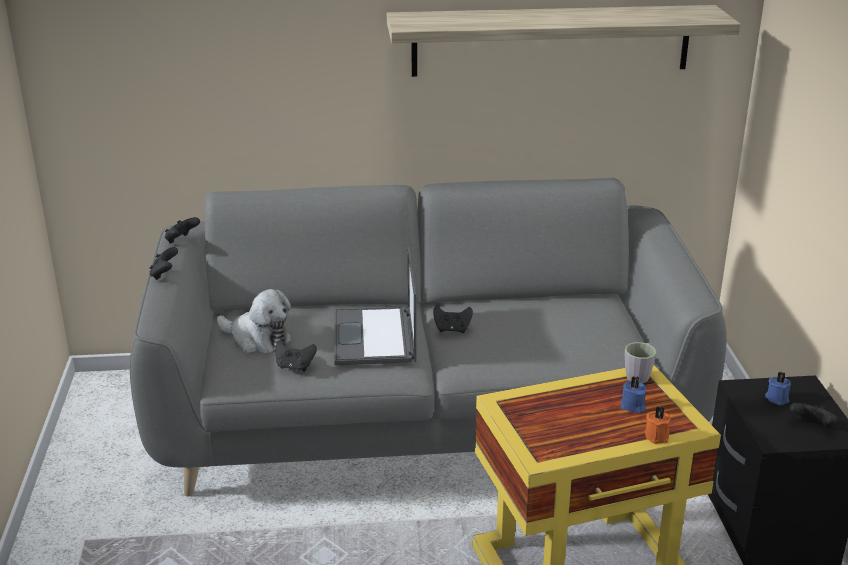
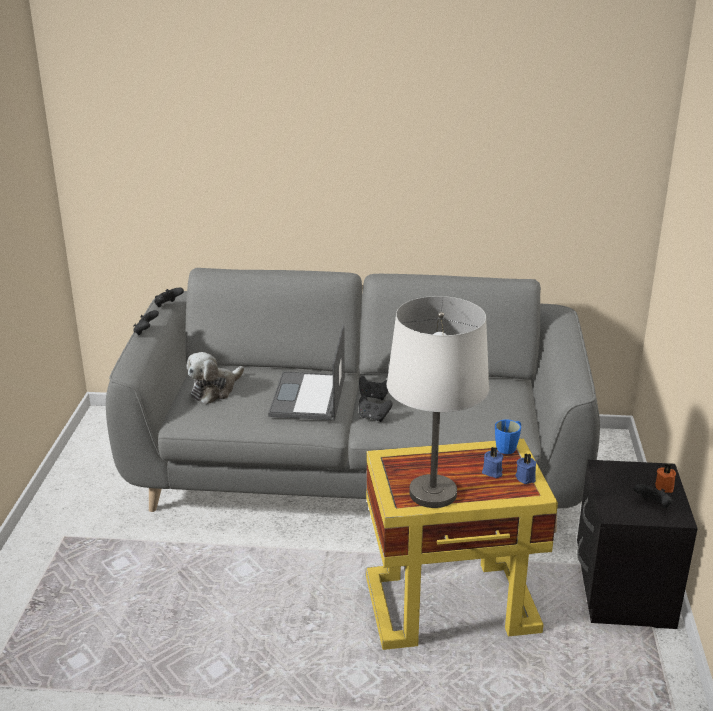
camera: 10 degrees right, 0 degrees up
(258, 339) = (215, 390): plush toy -> plush toy turned 90 degrees clockwise
(295, 367) = (237, 415): black game controller -> black game controller (373, 417)
(551, 40) = (484, 159): shelf -> none
(575, 440) = (433, 494): none -> white table lamp
(639, 374) = (508, 447): grey mug -> blue mug
(657, 436) = (503, 498): orange candle -> orange candle (665, 486)
(777, 398) = (632, 479): blue candle -> blue candle (526, 477)

